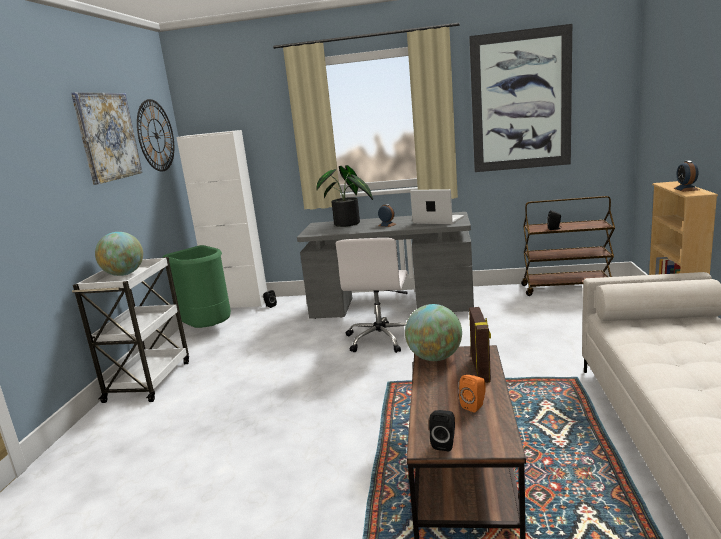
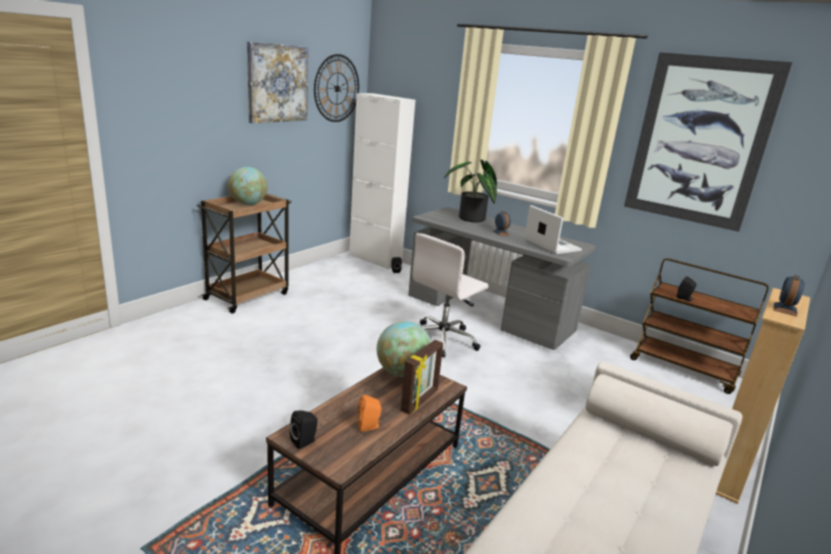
camera: 25 degrees right, 5 degrees up
(149, 380) = (248, 296): white cart -> brown cart
(208, 329) = (329, 272): green trash can -> none

